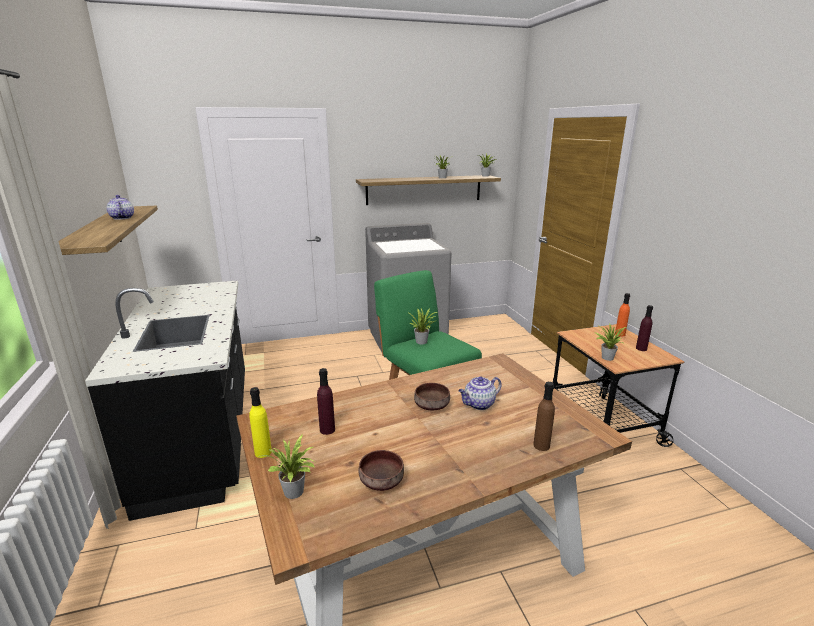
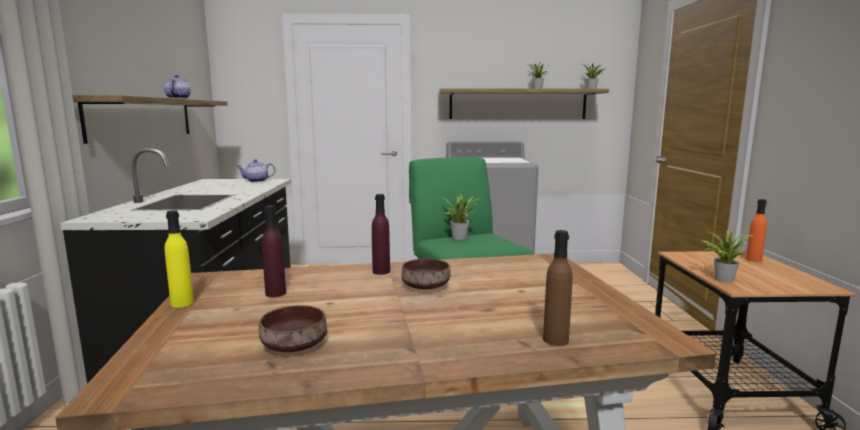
camera: 15 degrees right, 10 degrees down
(295, 493) = (175, 342): potted plant -> none
(479, 404) = (490, 292): teapot -> teapot (256, 181)
(641, 348) = (783, 275): purple bottle -> purple bottle (381, 271)

